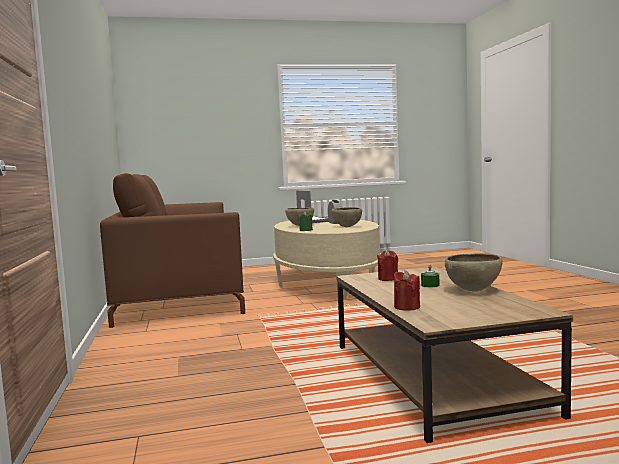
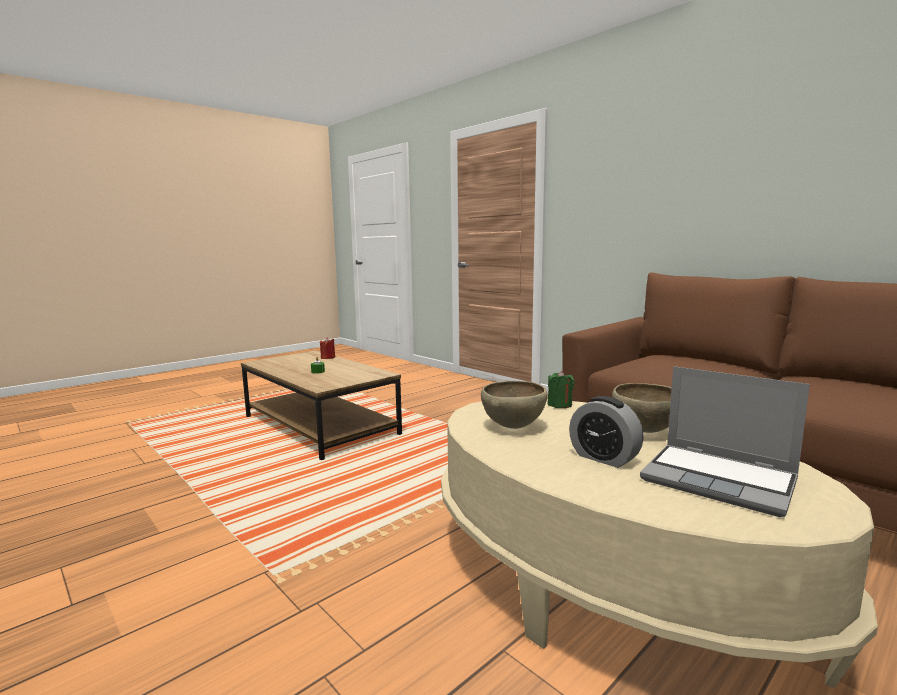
camera: 150 degrees right, 5 degrees up
(388, 279) = (353, 374): red candle -> none
(473, 290) = (287, 370): brown bowl -> none

